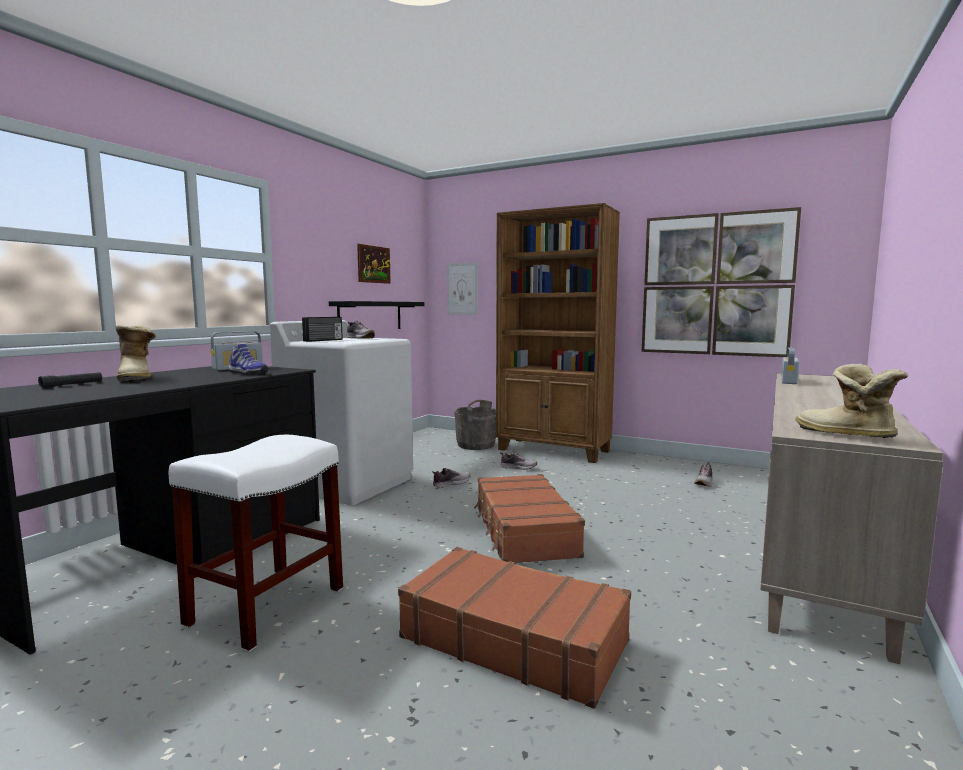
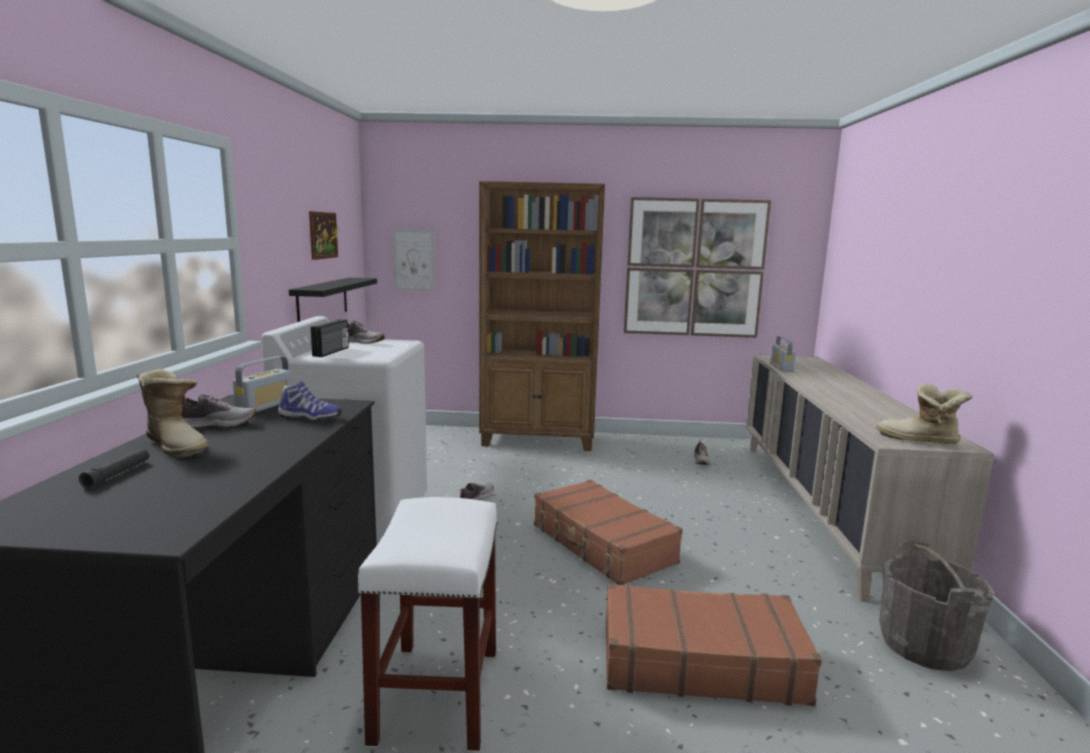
camera: 25 degrees left, 5 degrees up
(476, 445) = (452, 443): grey bucket -> grey bucket (925, 645)
(518, 467) = (524, 467): shoe -> shoe (218, 424)

